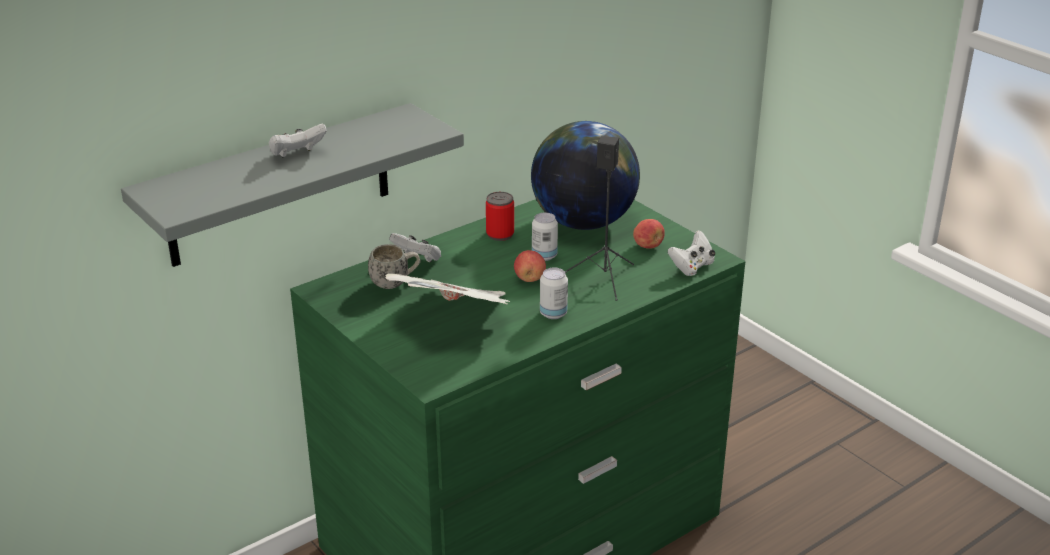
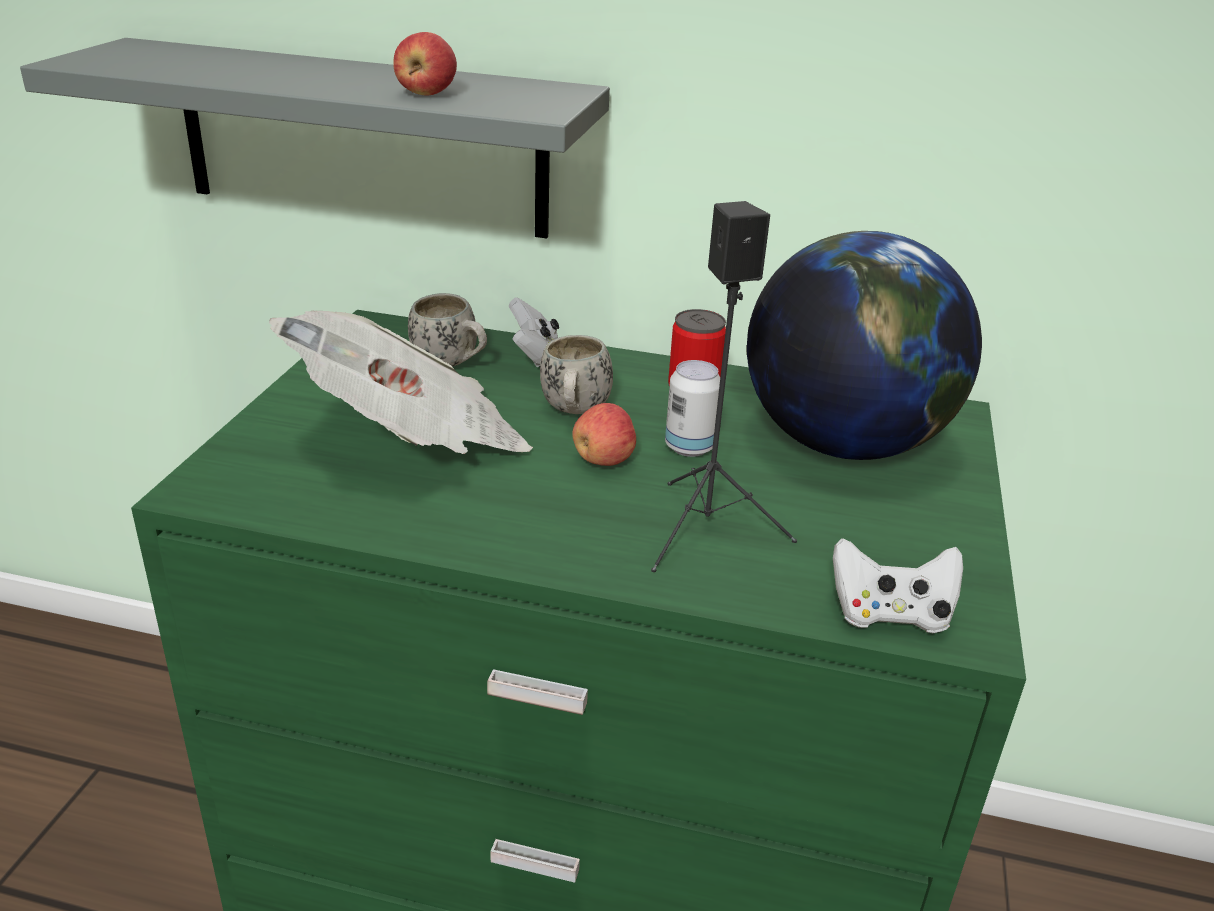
camera: 50 degrees right, 0 degrees up
(297, 154) = (331, 72): white game controller -> none
(482, 270) = (574, 413): none -> white mug
(553, 314) = (525, 522): can -> none
(648, 246) = (879, 533): apple -> apple (426, 94)

